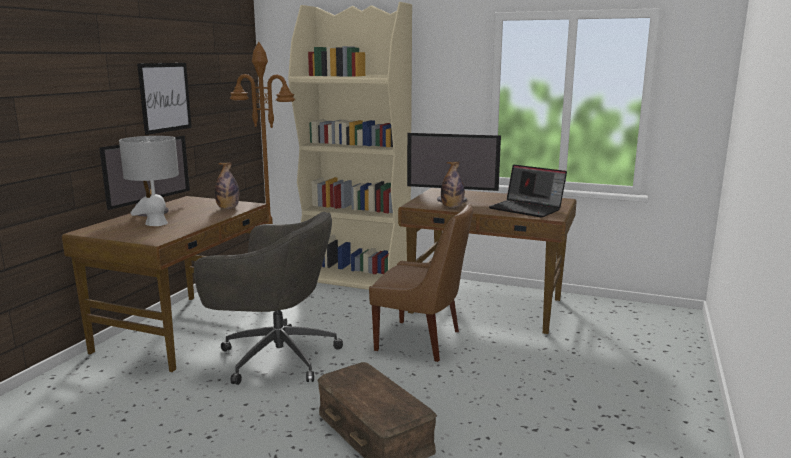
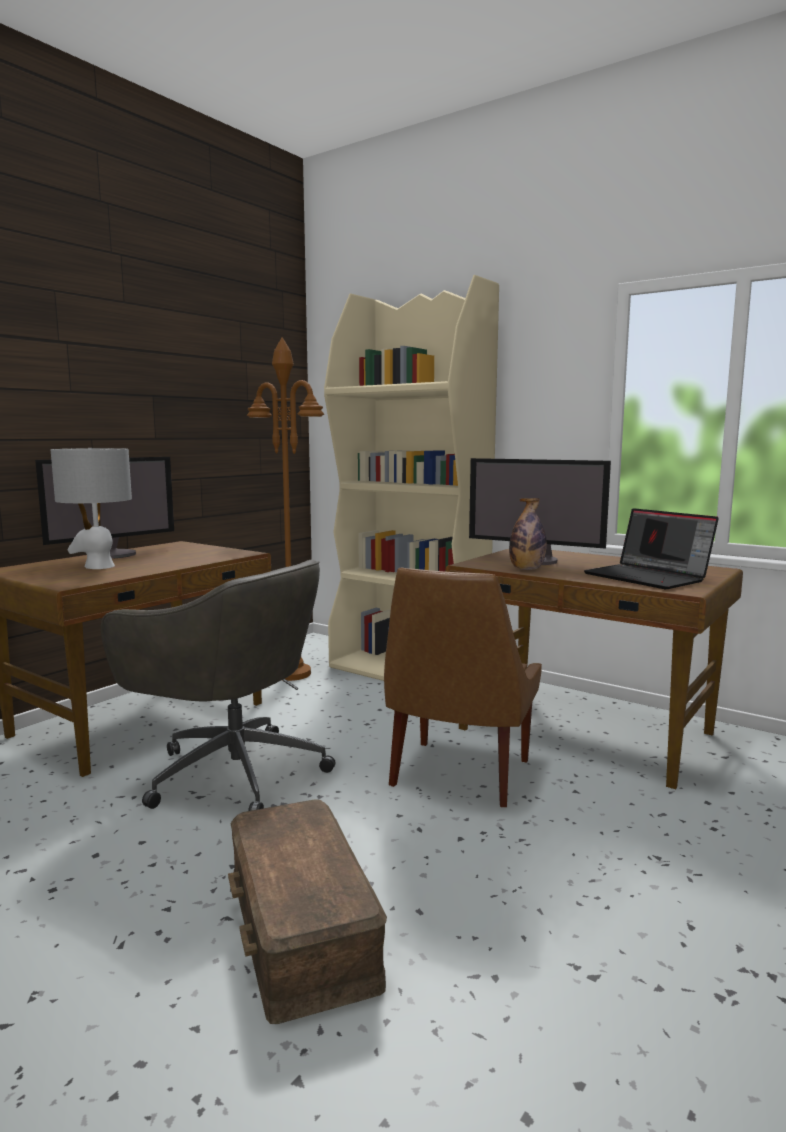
camera: 15 degrees right, 5 degrees down
(165, 97) = (157, 409): picture -> none
(228, 208) = (211, 555): bottle -> none
(421, 341) = (458, 775): brown chair -> brown chair turned 75 degrees clockwise

